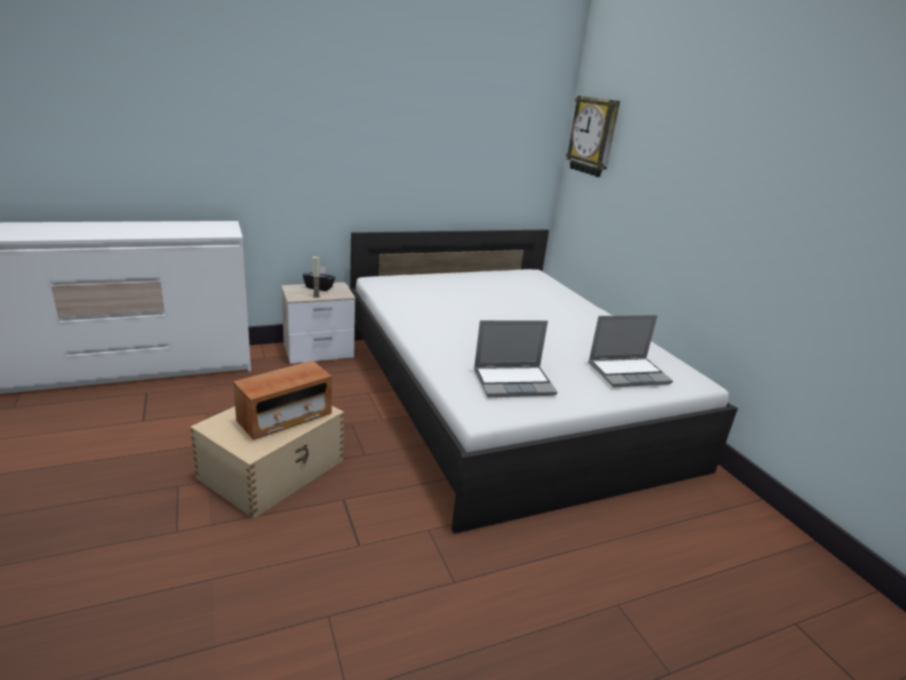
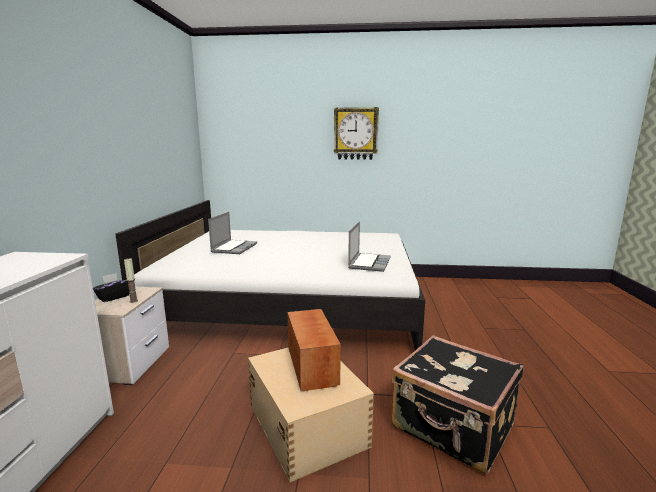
camera: 60 degrees left, 10 degrees down
(306, 581) = (453, 428): none -> black suitcase
(593, 136) = (230, 127): wall clock -> wall clock (355, 134)
(628, 373) = (374, 241): laptop -> laptop (234, 248)

